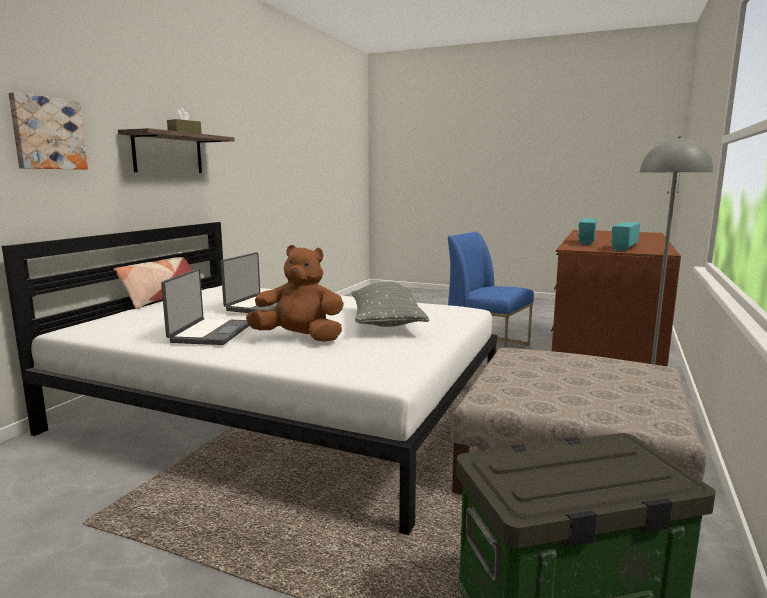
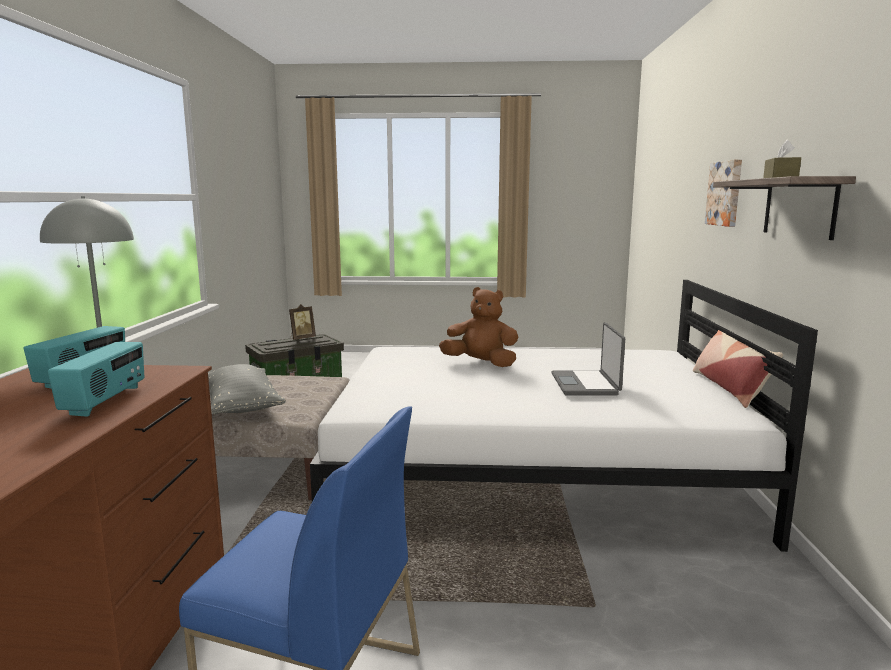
camera: 160 degrees right, 0 degrees up
(210, 333) = (554, 358): laptop -> none
(300, 338) = (481, 363): brown plush toy -> brown plush toy turned 150 degrees counterclockwise
(386, 322) = (430, 385): grey pillow -> grey pillow (241, 406)
(566, 482) = (302, 338): none -> picture frame

